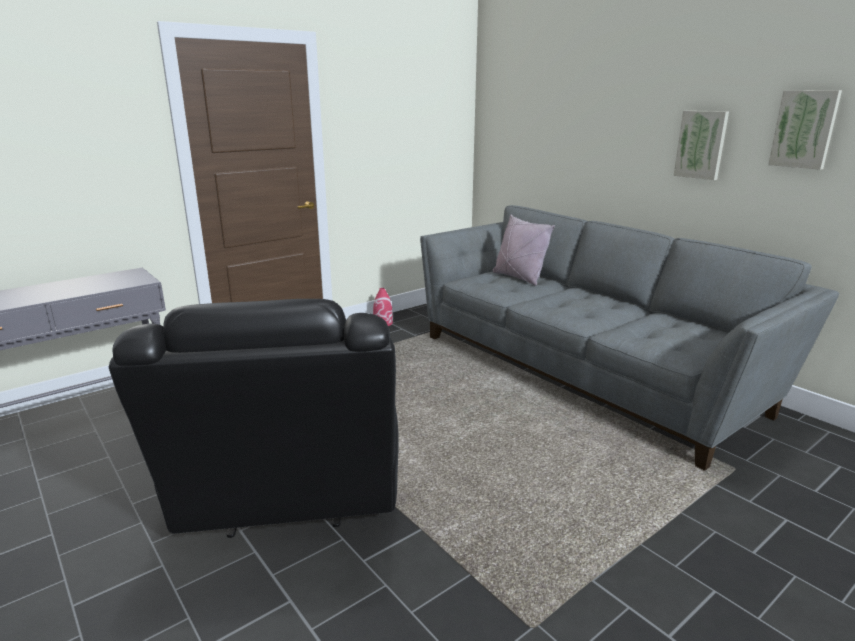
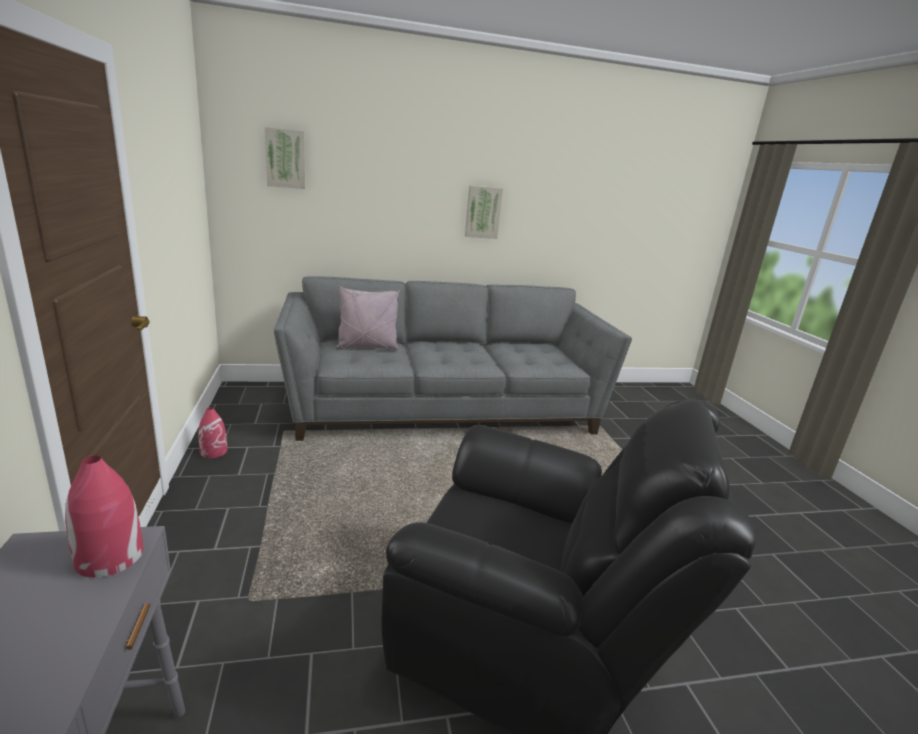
camera: 65 degrees left, 0 degrees up
(131, 281) = (109, 557): none -> red vase
(804, 129) = (550, 202): picture -> picture (285, 158)

